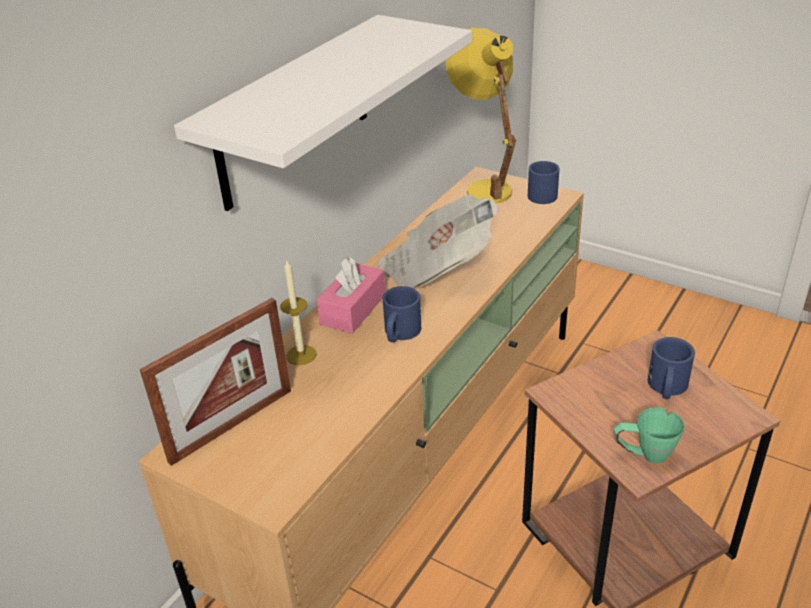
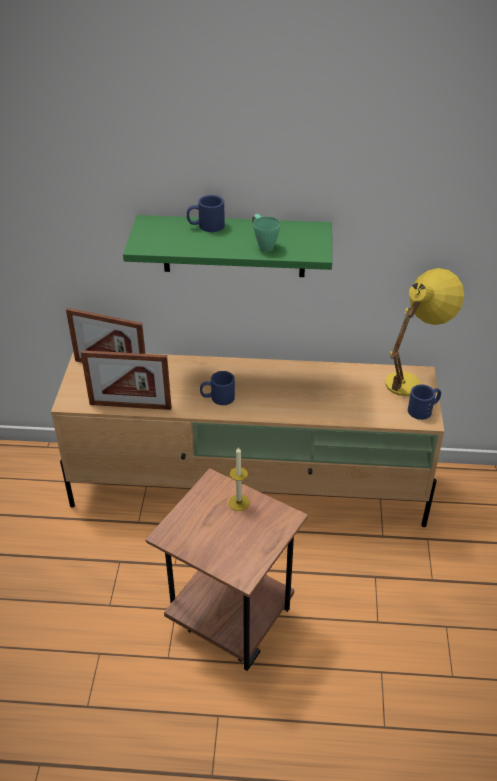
camera: 60 degrees right, 5 degrees up
(294, 112) = (233, 246): white shelf -> green shelf
(301, 355) = (176, 368): candle -> candle (239, 502)
(346, 427) = (130, 406): none -> picture frame
(353, 309) = (228, 371): pink tissue box -> none
(436, 268) = (292, 390): newspaper -> none
(643, 455) = (180, 534): green mug -> green mug (263, 244)
(667, 388) = (247, 531): blue mug -> blue mug (206, 226)

